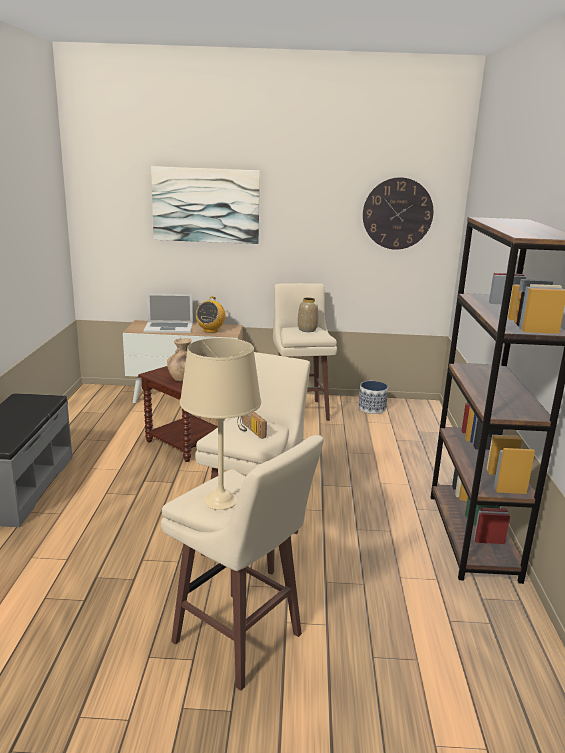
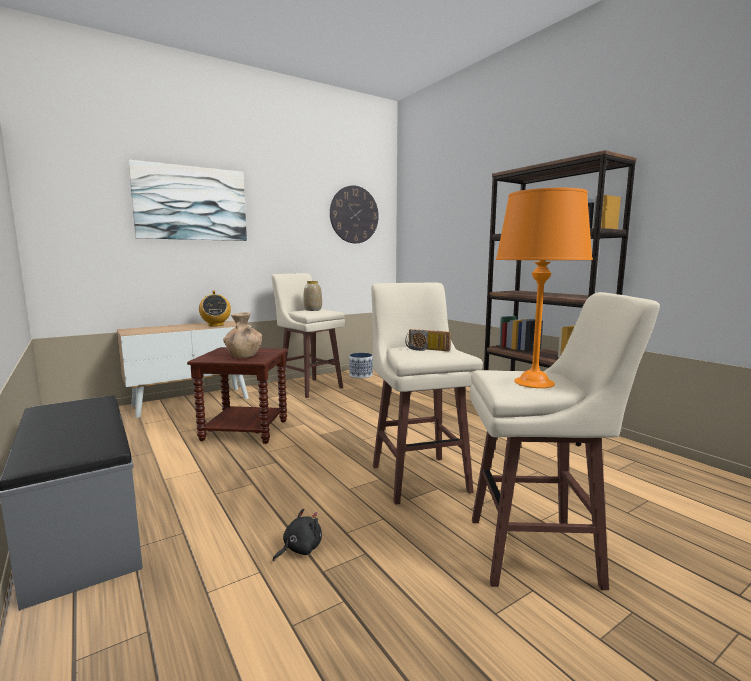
camera: 35 degrees left, 10 degrees down
(103, 556) = (300, 549): none -> black plush toy
(169, 327) = (168, 328): laptop -> none
(220, 500) = (534, 383): beige table lamp -> orange table lamp

